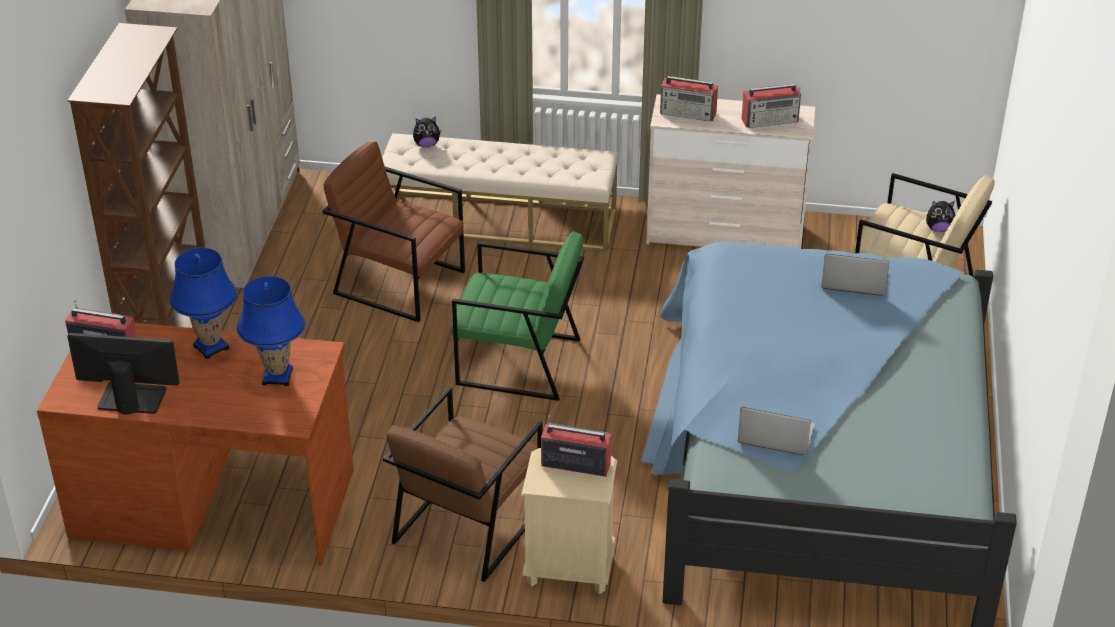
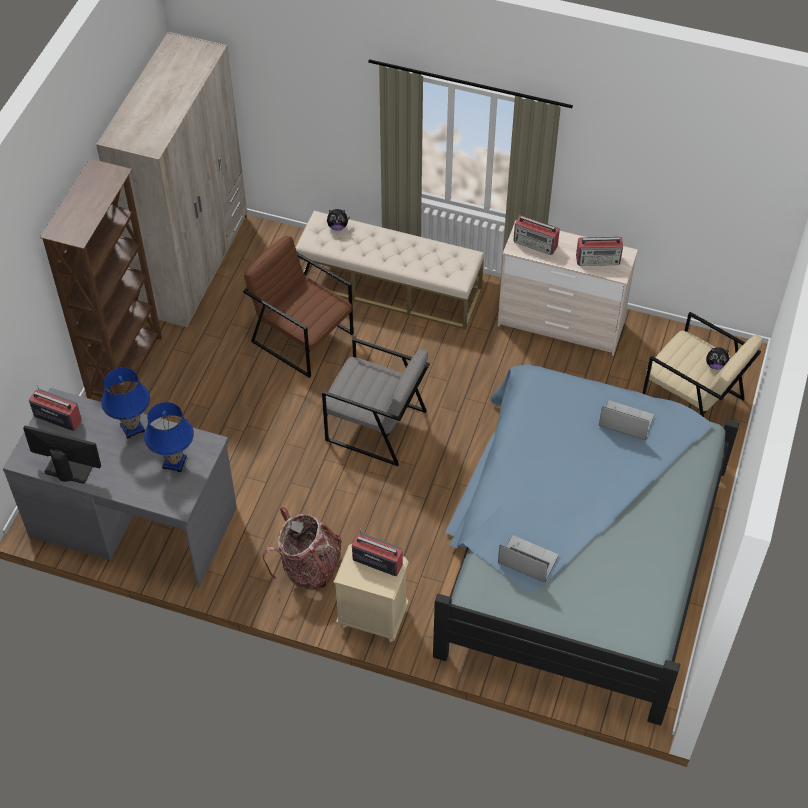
camera: 10 degrees right, 15 degrees up
(213, 501) = (133, 520): brown desk -> grey desk
(467, 525) = (308, 568): brown armchair -> backpack
(518, 362) = (376, 426): green armchair -> grey armchair

